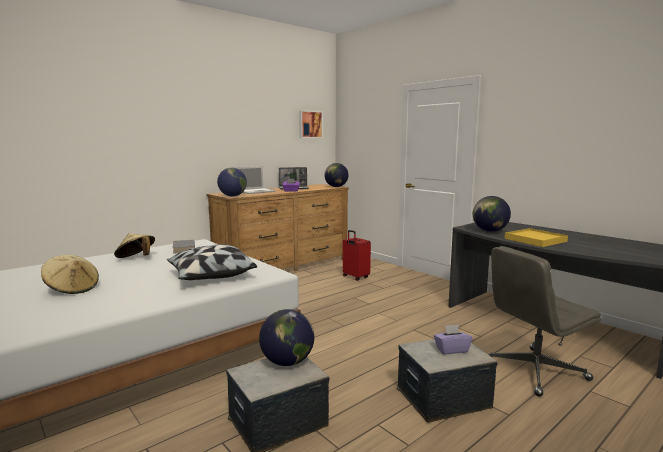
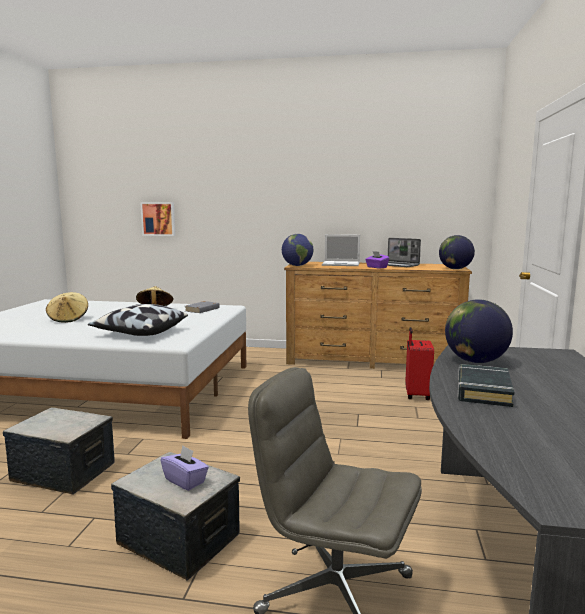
camera: 50 degrees right, 0 degrees up
(287, 362) = (81, 420): globe -> none
(310, 124) = (447, 181): picture -> picture (158, 219)
(535, 240) = (483, 390): yellow tray -> black book

